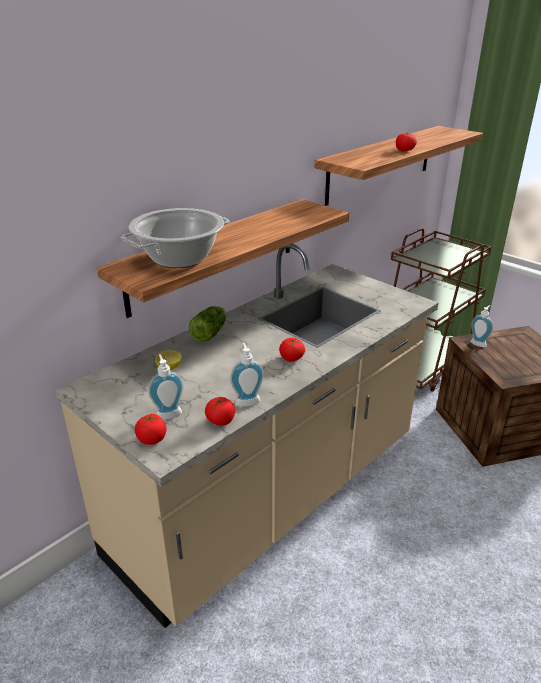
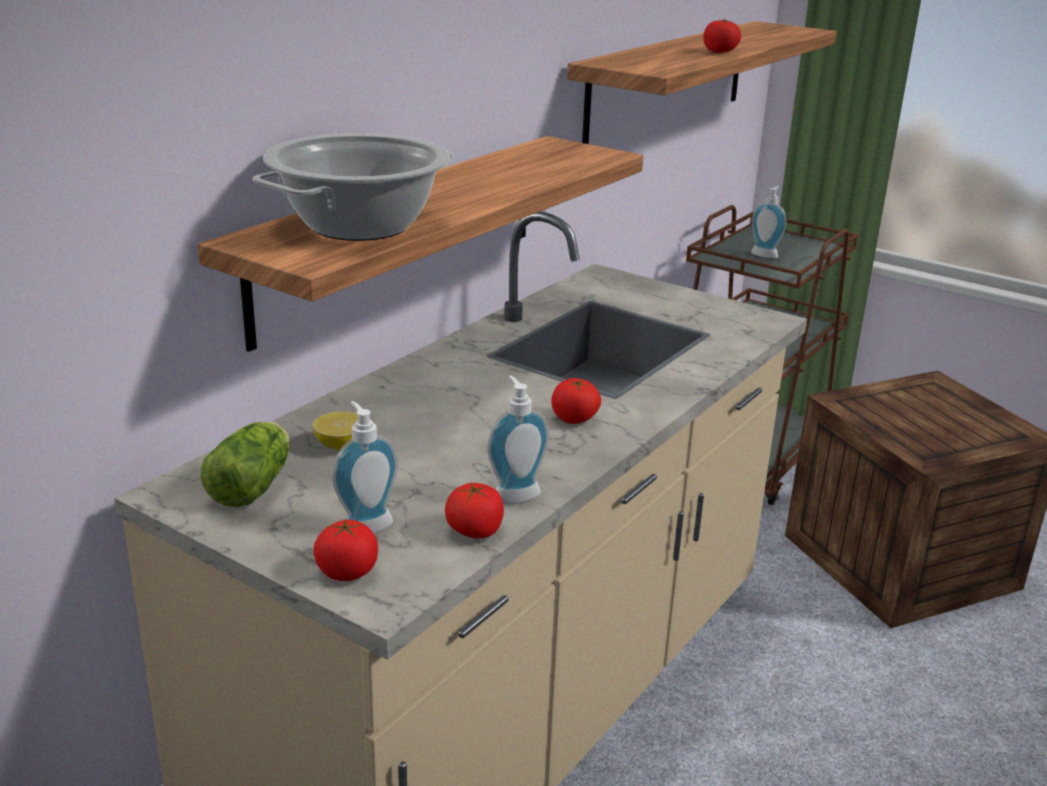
camera: 10 degrees left, 5 degrees down
(210, 332) = (403, 383): lettuce -> lettuce (254, 484)
(479, 343) = (862, 402): soap dispenser -> soap dispenser (765, 254)

